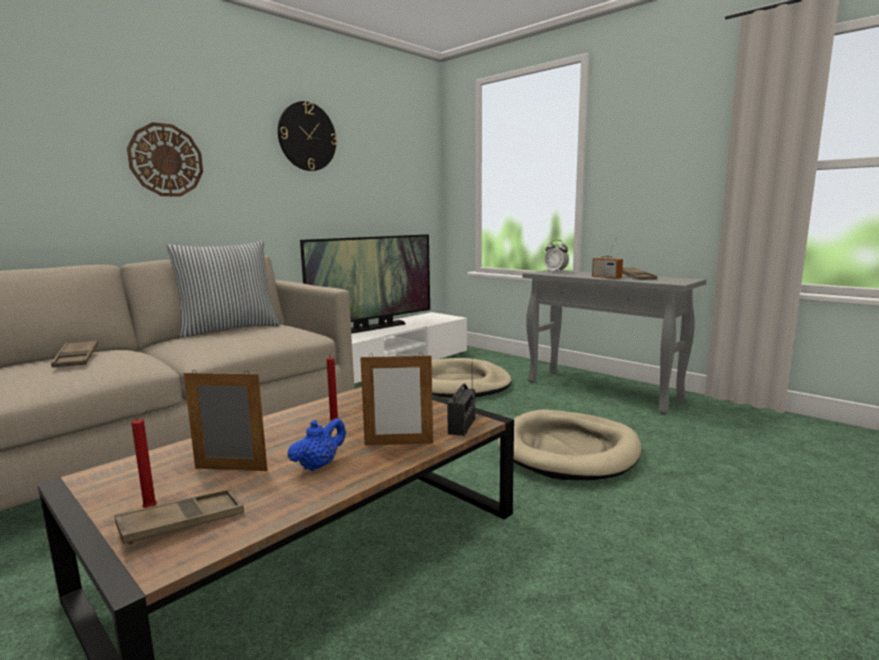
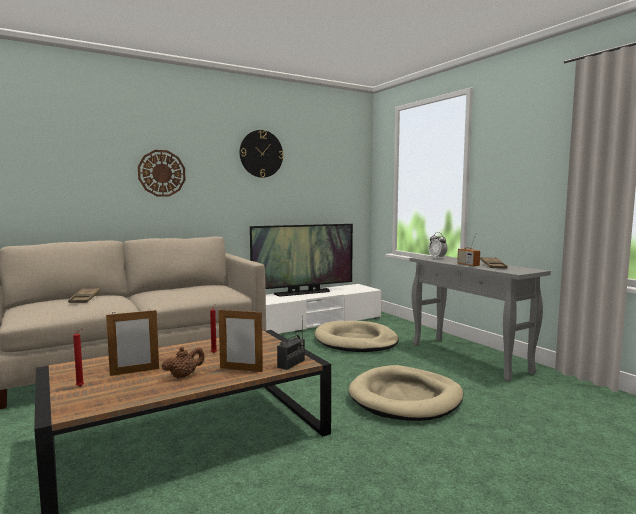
camera: 15 degrees right, 5 degrees down
(182, 523) = (90, 395): brown tray -> none
(229, 329) = (186, 286): pillow -> none
(231, 469) = (135, 372): picture frame -> picture frame turned 135 degrees clockwise
(318, 465) = (183, 376): blue teapot -> brown teapot

